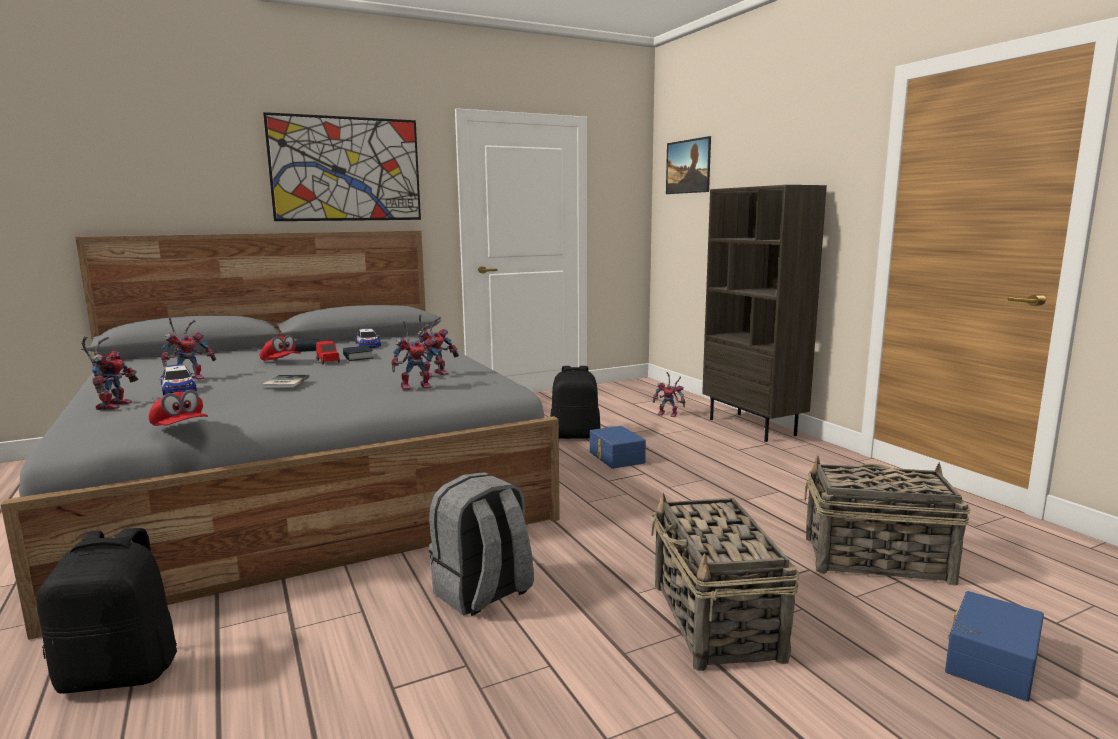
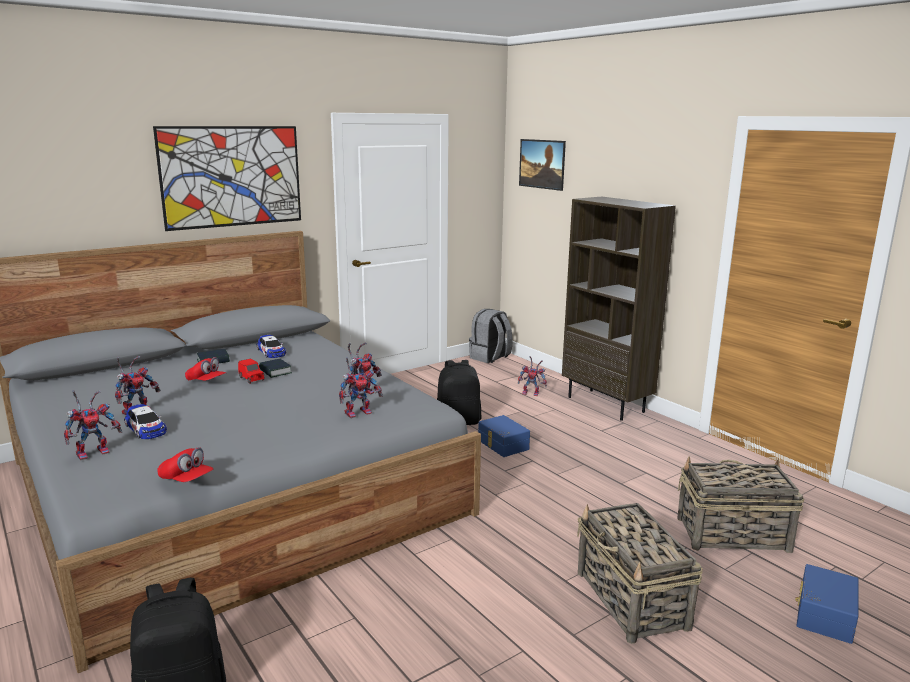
camera: 10 degrees left, 5 degrees up
(113, 405) = (95, 452): toy robot -> toy robot turned 60 degrees clockwise
(284, 382) = (234, 412): book -> none
(483, 594) = (446, 592): grey backpack -> grey backpack (490, 358)

